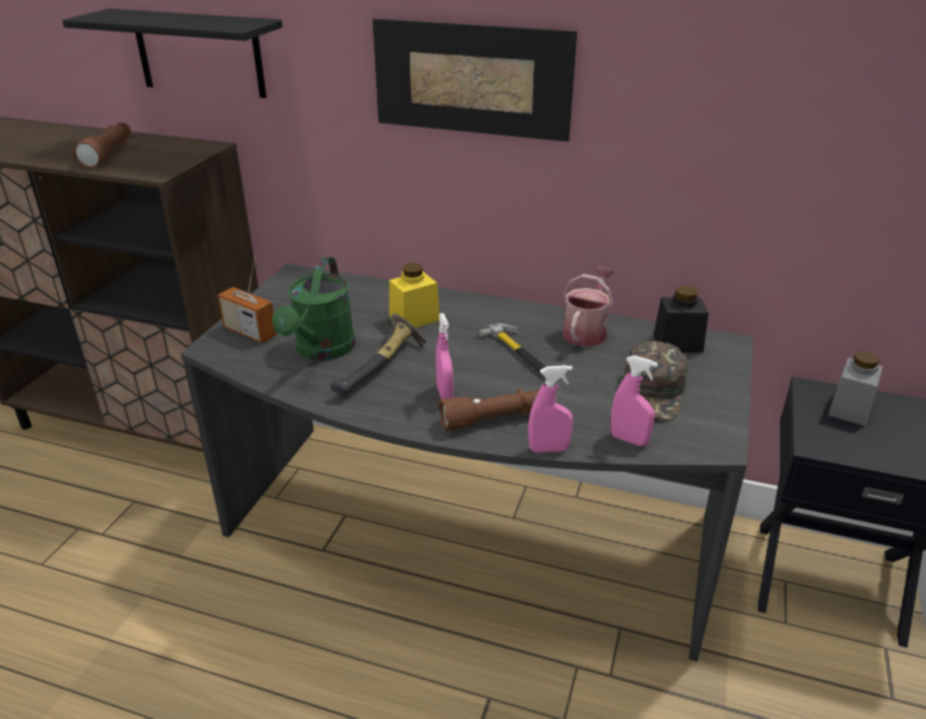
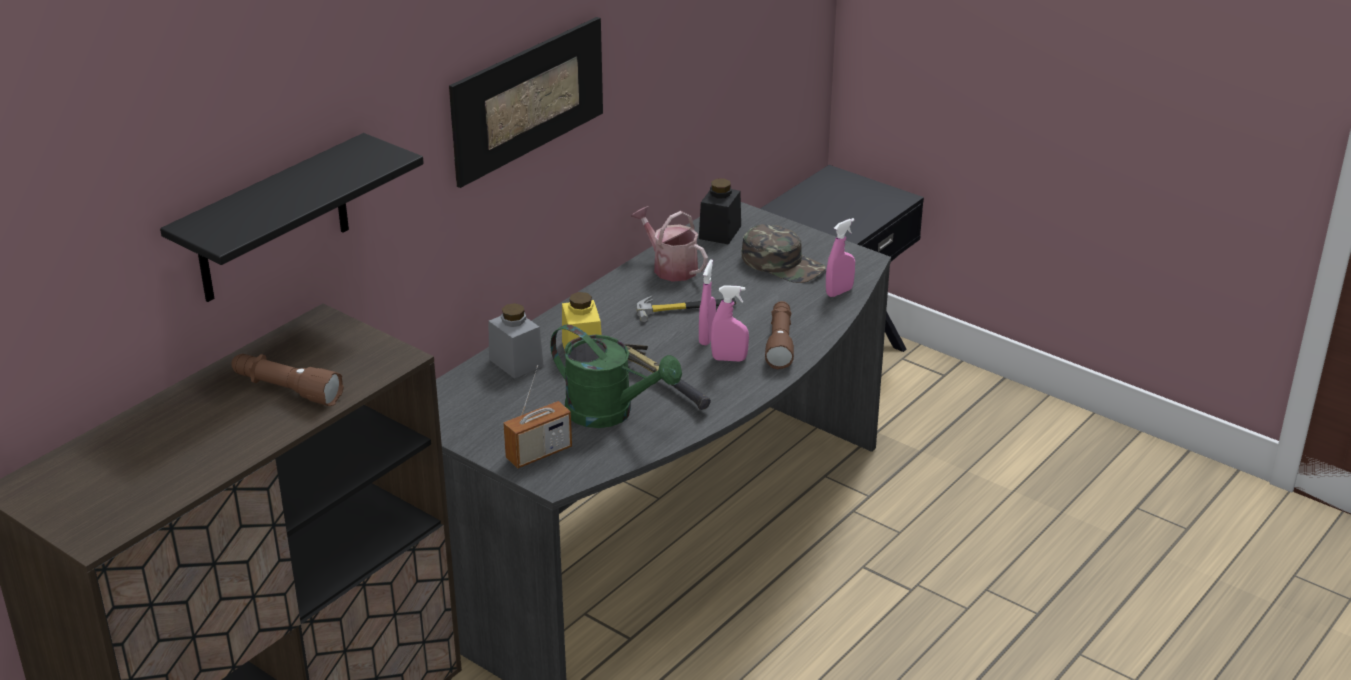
camera: 70 degrees left, 0 degrees up
(548, 449) = (833, 328): pink spray bottle -> pink spray bottle (707, 338)
(850, 409) = (808, 207): grey jar -> grey jar (516, 362)

